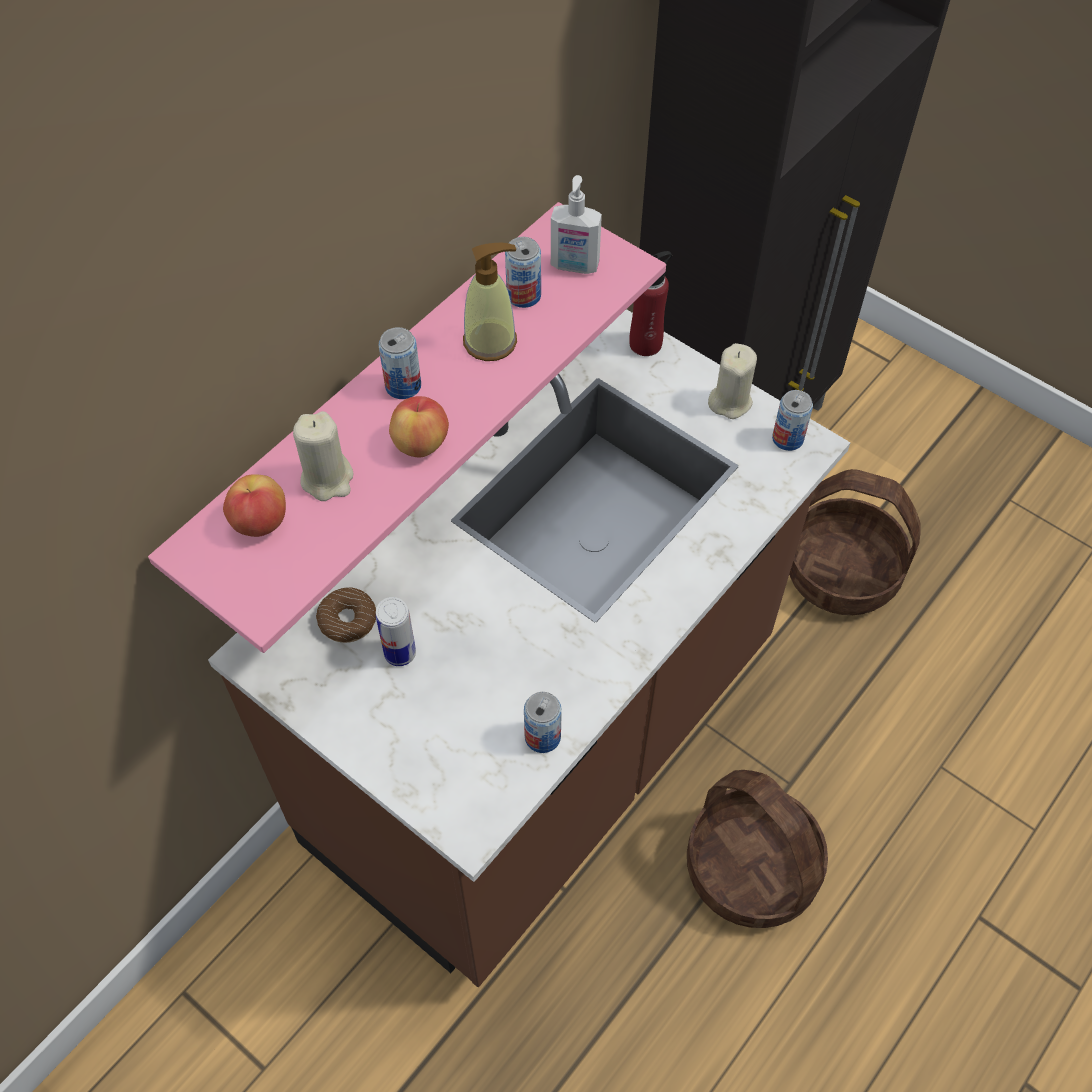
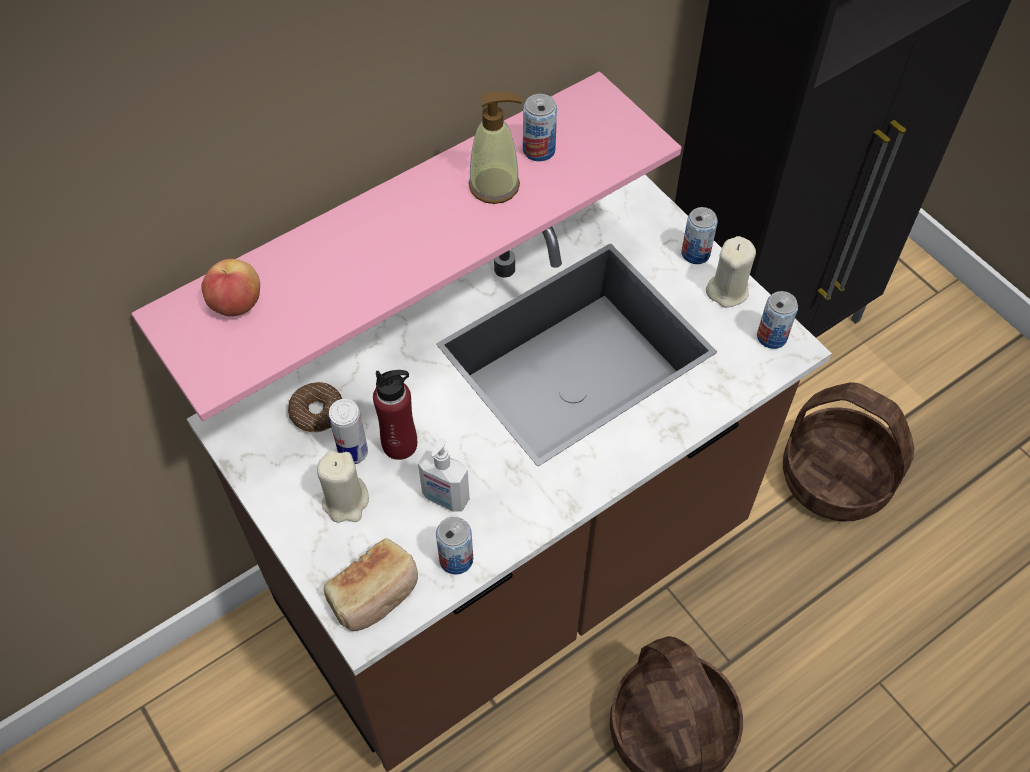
camera: 15 degrees right, 0 degrees up
(327, 479) = (308, 278): beige candle -> beige candle (346, 501)
(403, 386) = (402, 209): can -> can (695, 253)
(421, 443) = (401, 264): apple -> none
(470, 793) = (375, 594): none -> bread
(574, 266) = (594, 132): soap dispenser -> soap dispenser (445, 498)
(645, 343) = (665, 221): red bottle -> red bottle (400, 444)

